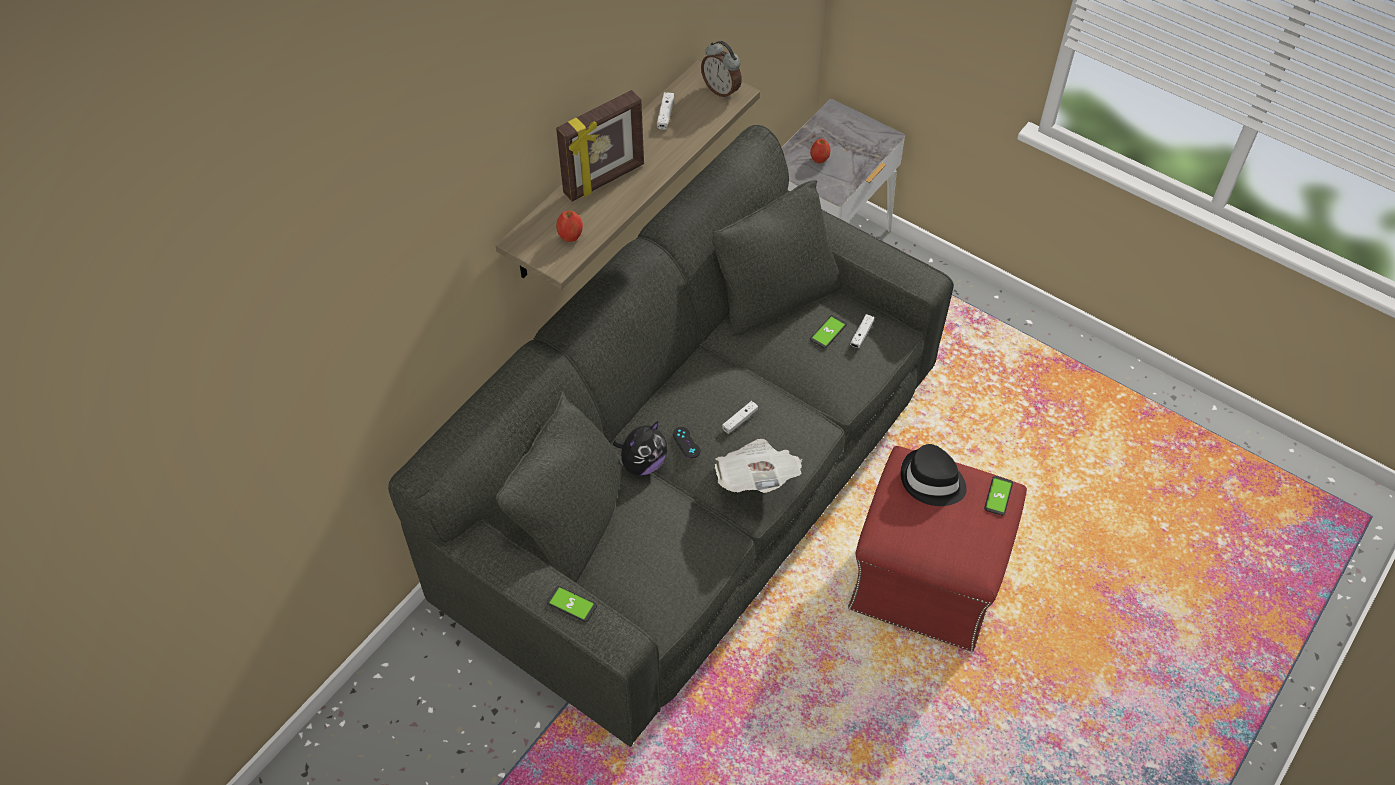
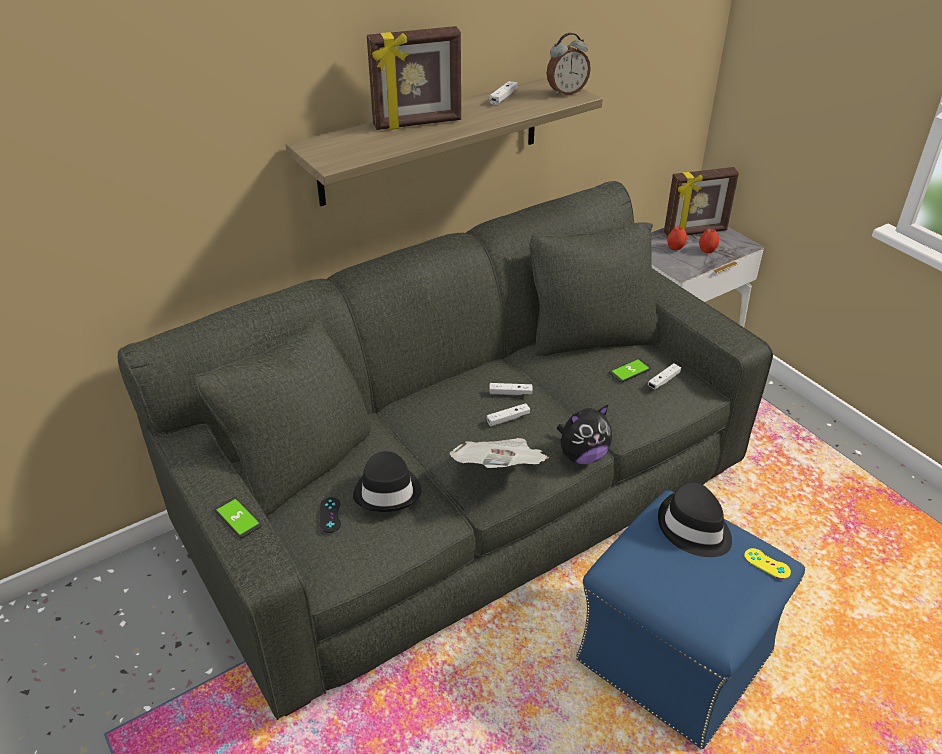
camera: 20 degrees right, 15 degrees down
(570, 236) = (357, 150): apple -> apple (707, 250)
(642, 463) = (397, 433): plush toy -> plush toy (582, 456)
(669, 529) = (388, 491): none -> black hat
(686, 442) = (446, 424): black game controller -> black game controller (330, 515)
(721, 90) = (566, 92): alarm clock -> alarm clock turned 90 degrees counterclockwise
(729, 390) = (510, 393): none -> white game controller
(832, 131) = (695, 232): none -> picture frame
(925, 578) = (672, 654): red ottoman -> blue ottoman
(998, 496) = (767, 564): phone -> yellow game controller

